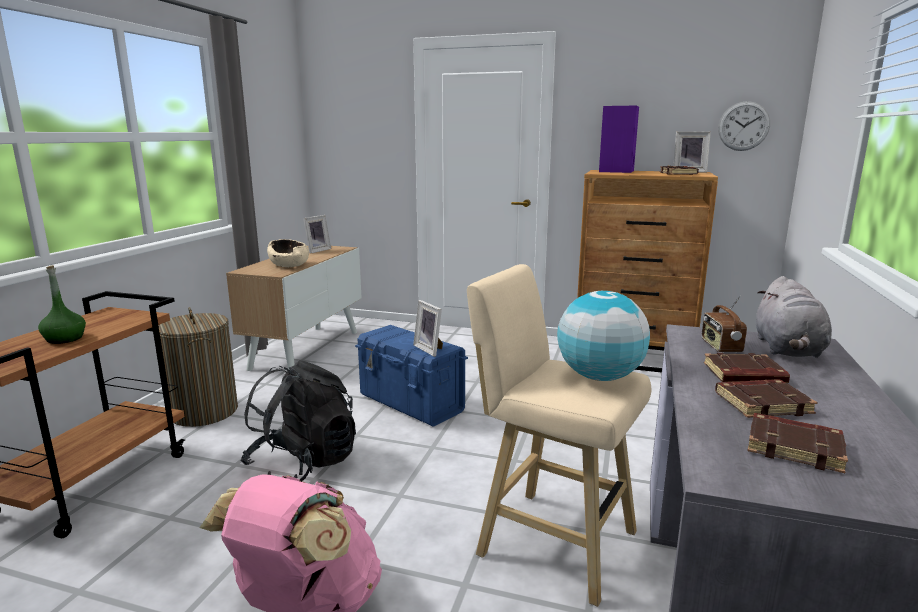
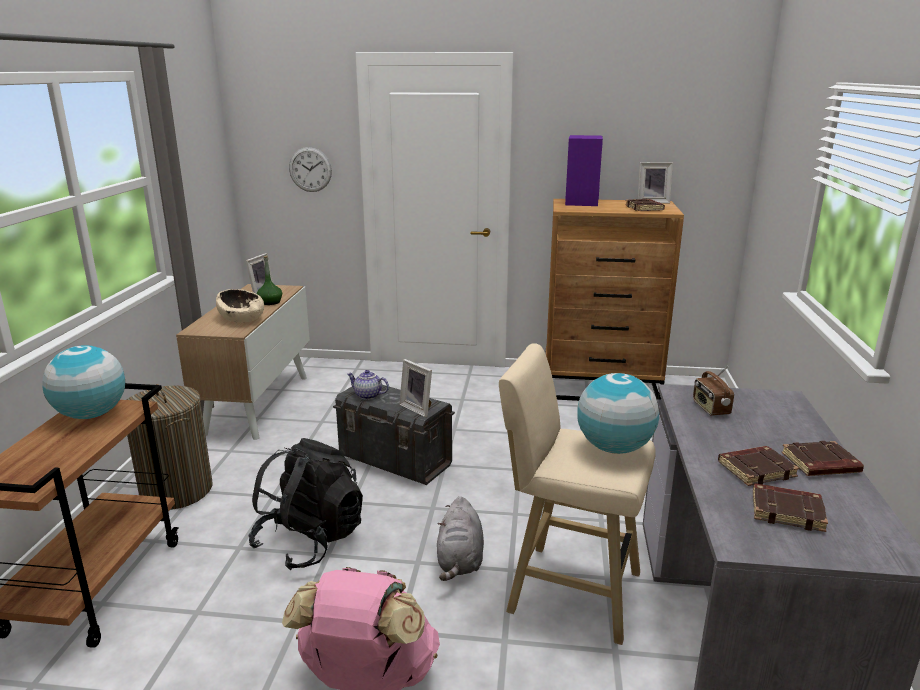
camera: 10 degrees left, 5 degrees up
(64, 339) = (68, 446): green bottle -> green bottle (270, 302)
(106, 318) = (92, 415): none -> globe
(387, 336) = (367, 396): none -> teapot
(411, 403) = (395, 460): blue storage box -> grey storage box
(743, 126) = (703, 155): wall clock -> wall clock (310, 169)
(743, 375) = (735, 440): brown book -> brown book (820, 464)
(787, 349) = (765, 407): grey plush toy -> grey plush toy (460, 561)

